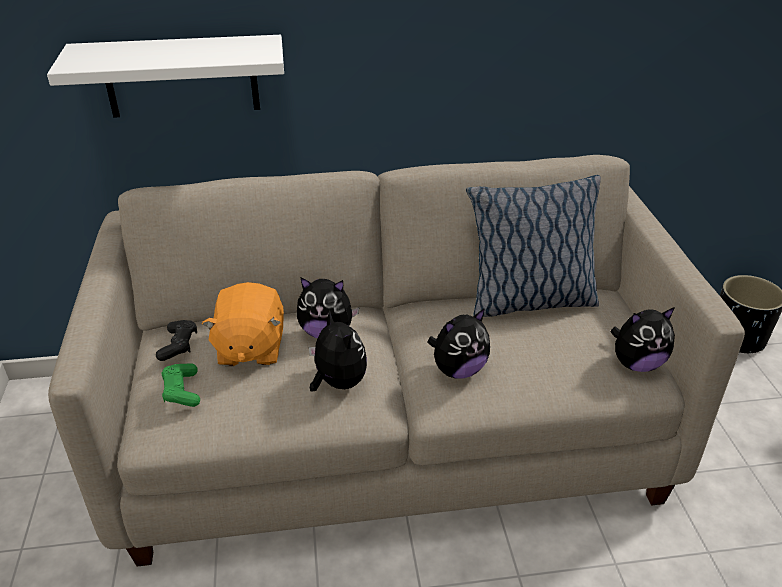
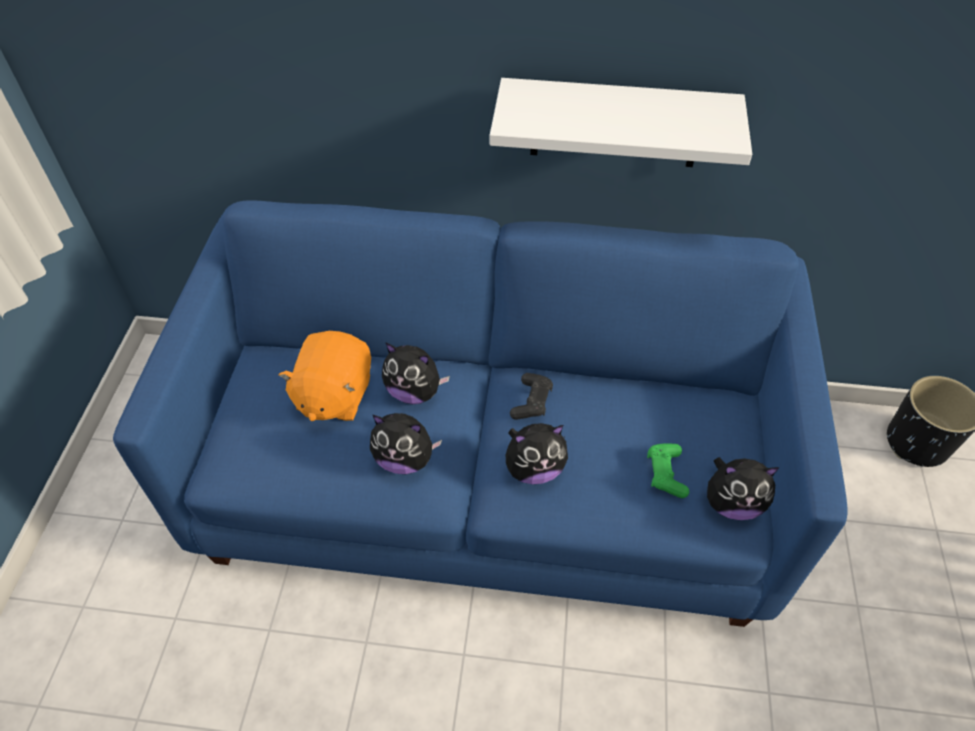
camera: 15 degrees right, 15 degrees up
(178, 345) = (267, 376): black game controller -> black game controller (531, 401)
(181, 76) = (299, 85): white shelf -> white shelf (616, 123)
(182, 391) = (255, 433): green game controller -> green game controller (666, 474)
(337, 383) = (405, 459): plush toy -> plush toy turned 120 degrees clockwise
(392, 435) = (489, 479): beige sofa -> blue sofa
(528, 302) = (643, 395): pillow -> none

